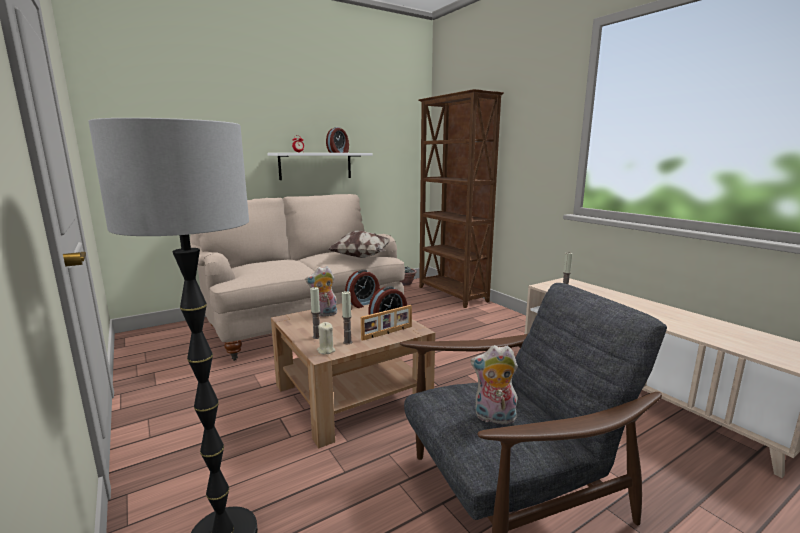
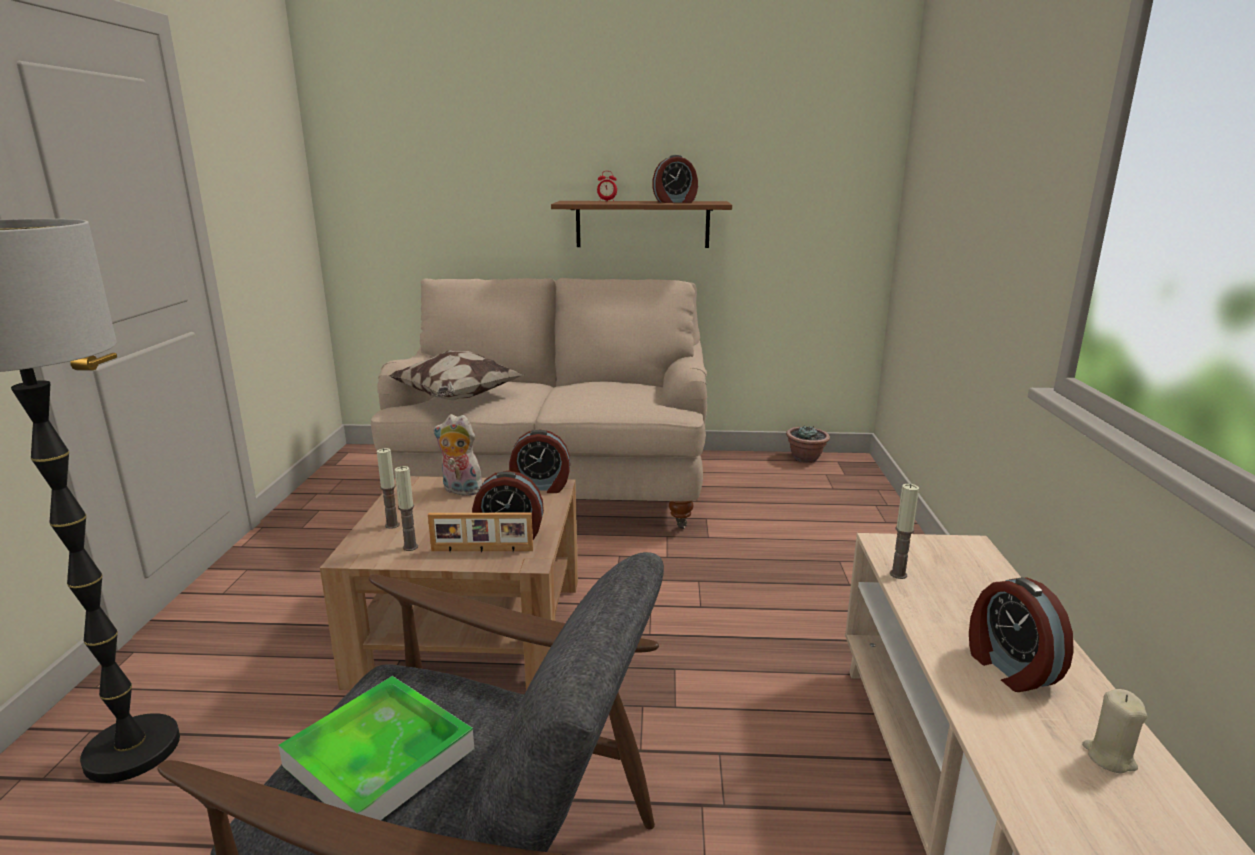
camera: 35 degrees right, 5 degrees up
(315, 166) = (642, 224): white shelf -> brown shelf
(326, 350) = (365, 551): beige candle -> beige candle (1109, 757)
(362, 257) = (632, 402): pillow -> pillow (457, 398)
(452, 294) = (865, 503): brown bookcase -> none
(494, 418) = (379, 757): plush toy -> tray
(638, 308) = (1009, 668): none -> alarm clock

